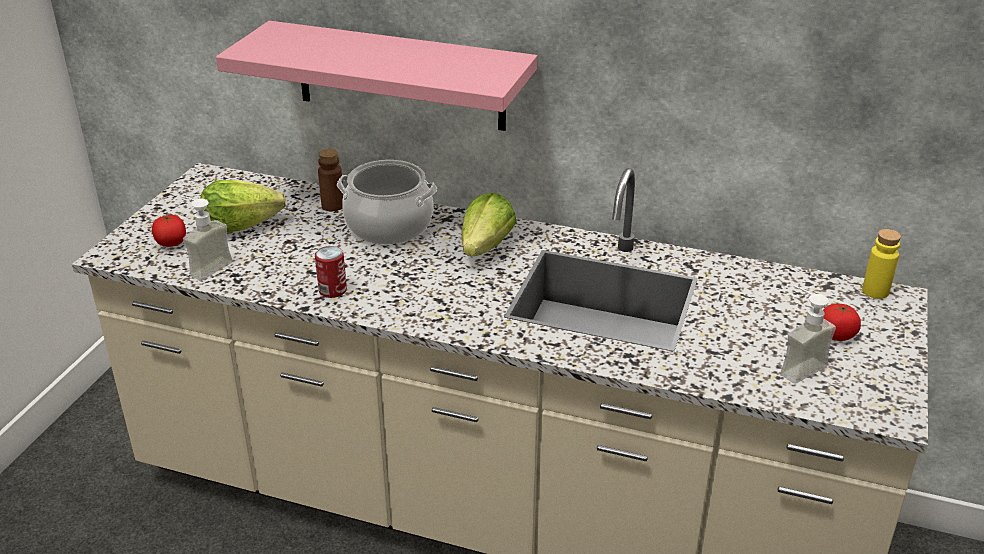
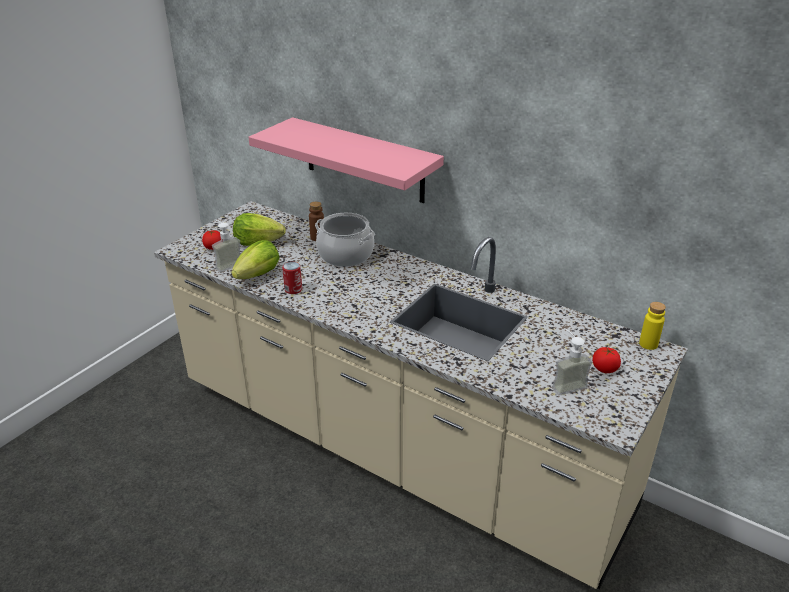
camera: 15 degrees right, 0 degrees up
(486, 247) = (399, 277): lettuce -> lettuce (258, 275)

